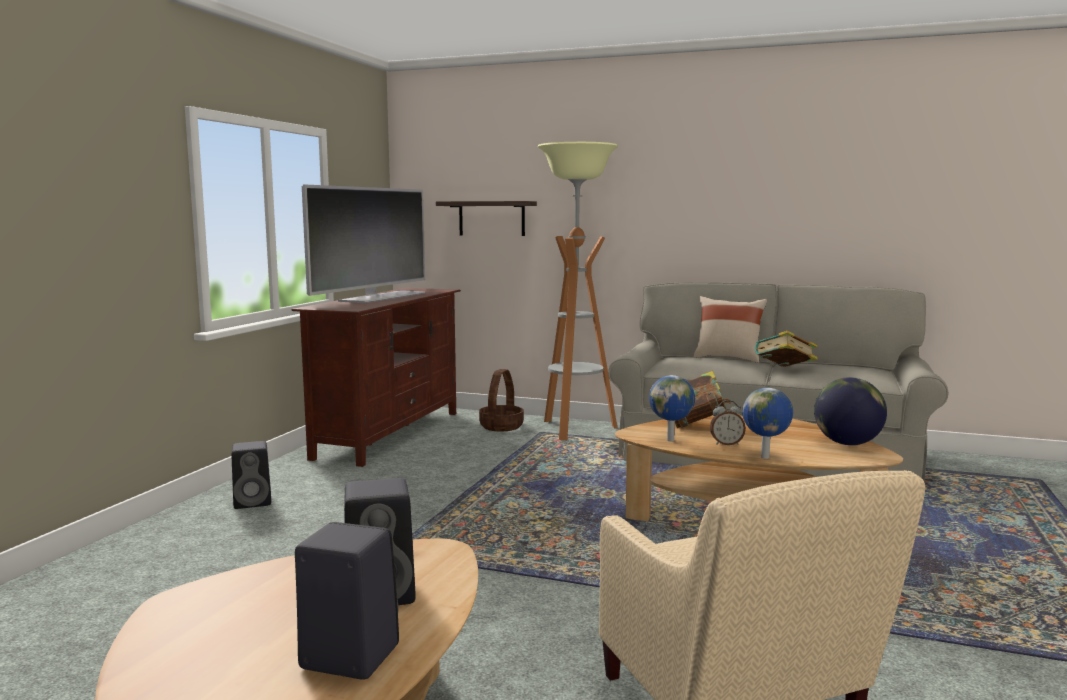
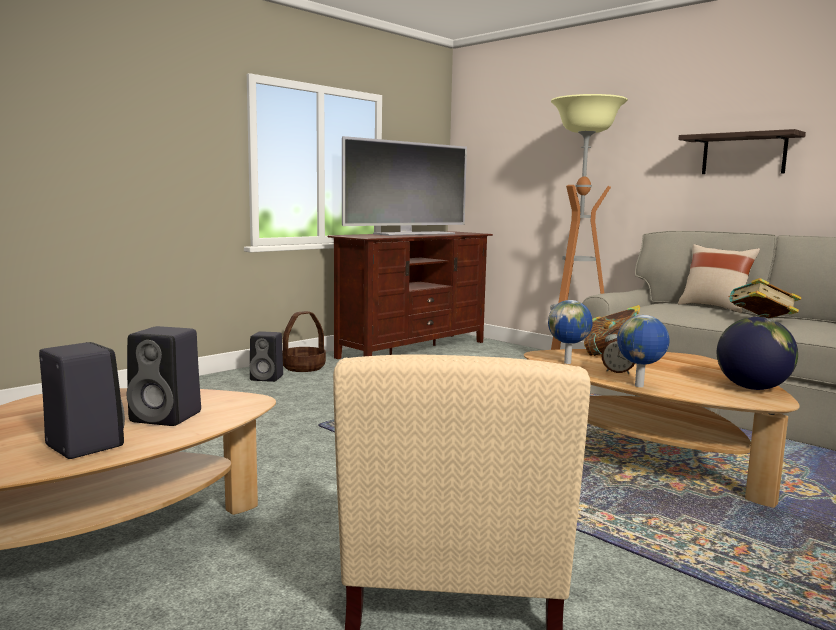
camera: 25 degrees right, 0 degrees up
(491, 218) = (524, 172): shelf -> shelf (743, 154)
(501, 426) = (509, 355): basket -> basket (303, 367)

